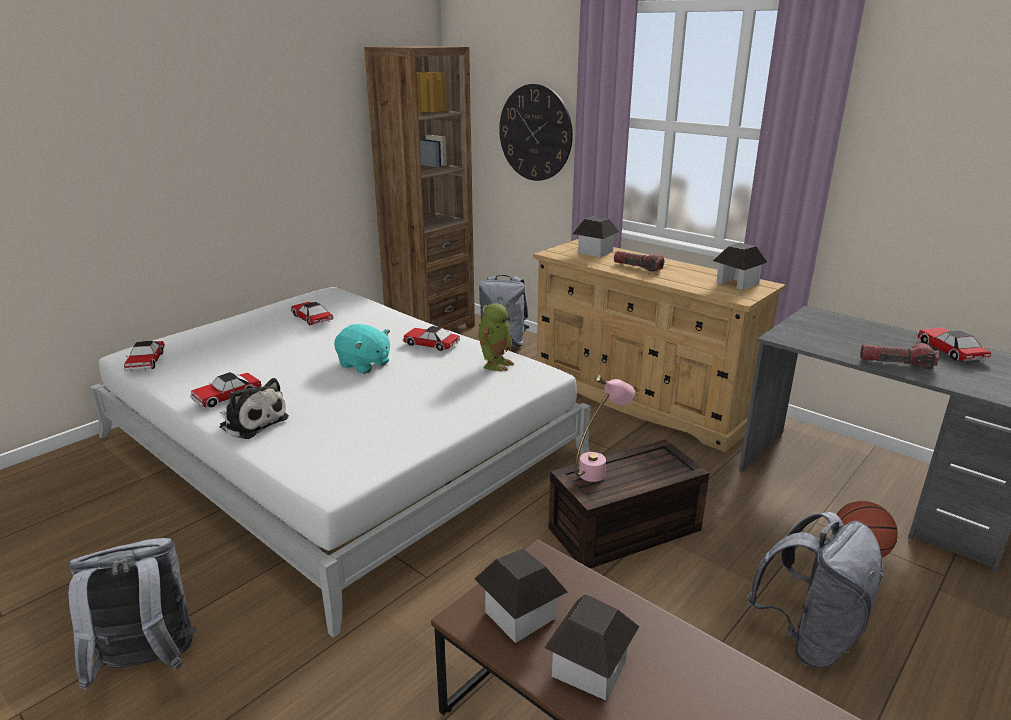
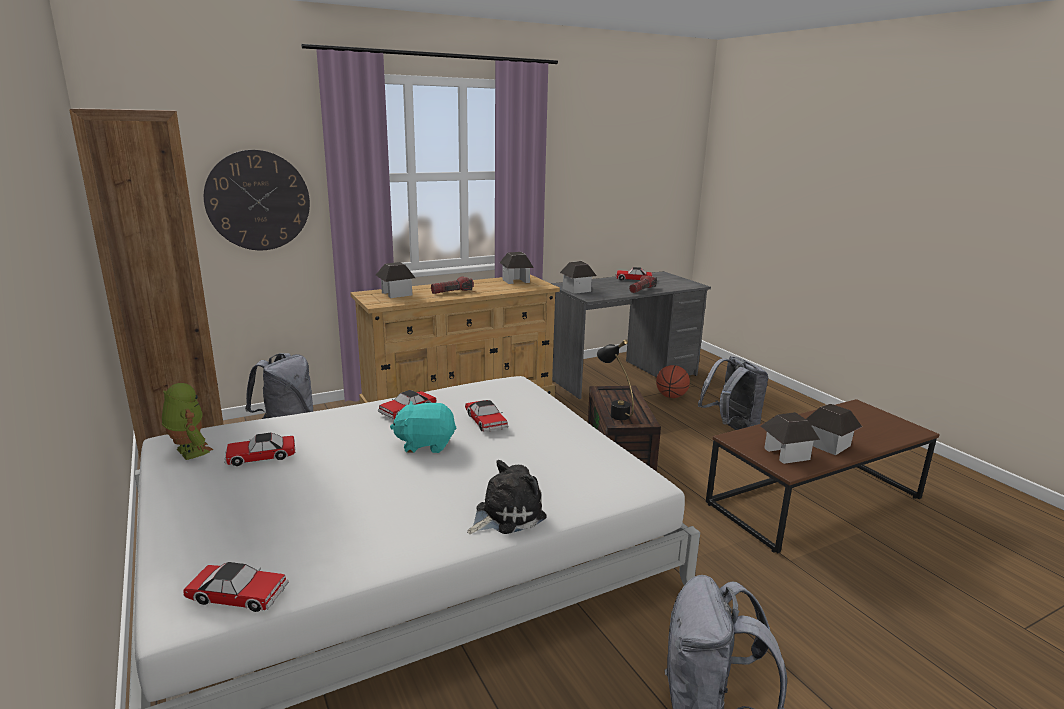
camera: 70 degrees left, 5 degrees down
(226, 396) = (431, 526): toy car -> toy car (486, 421)
(364, 364) = (425, 444): turquoise plush toy -> turquoise plush toy turned 150 degrees counterclockwise
(495, 364) = (480, 393): toy robot -> toy robot (189, 452)
(599, 468) = (614, 412): pink table lamp -> black table lamp
(807, 324) = (577, 290): none -> toy house

